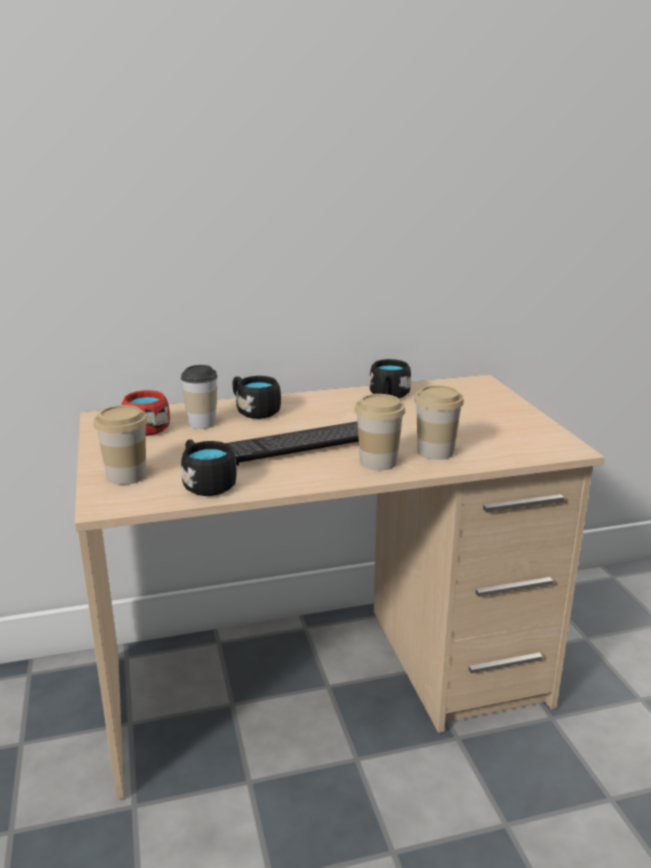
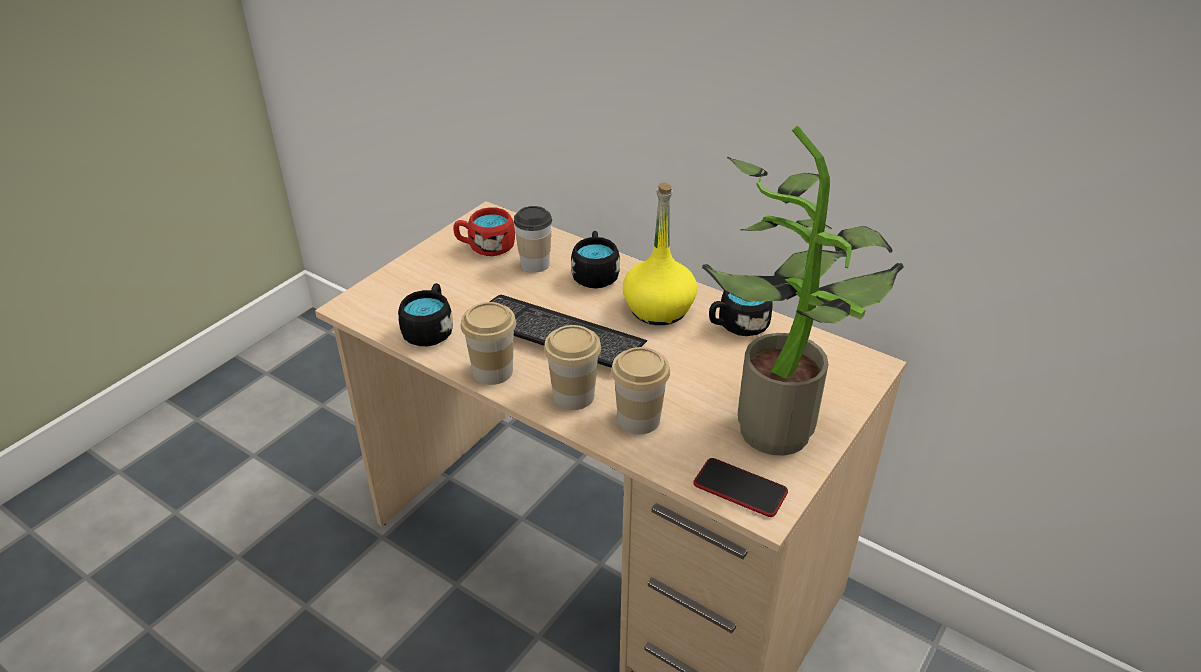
camera: 50 degrees right, 15 degrees up
(126, 476) = (403, 287): cup -> cup (493, 371)
(331, 408) = (659, 309): none -> yellow bottle
(499, 418) = (782, 424): none -> potted plant
(542, 448) = (740, 488): none -> phone

